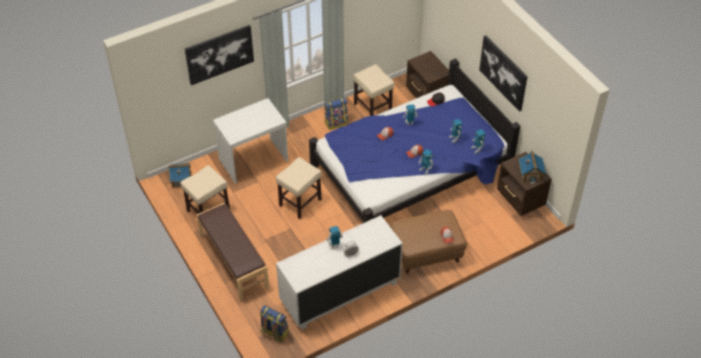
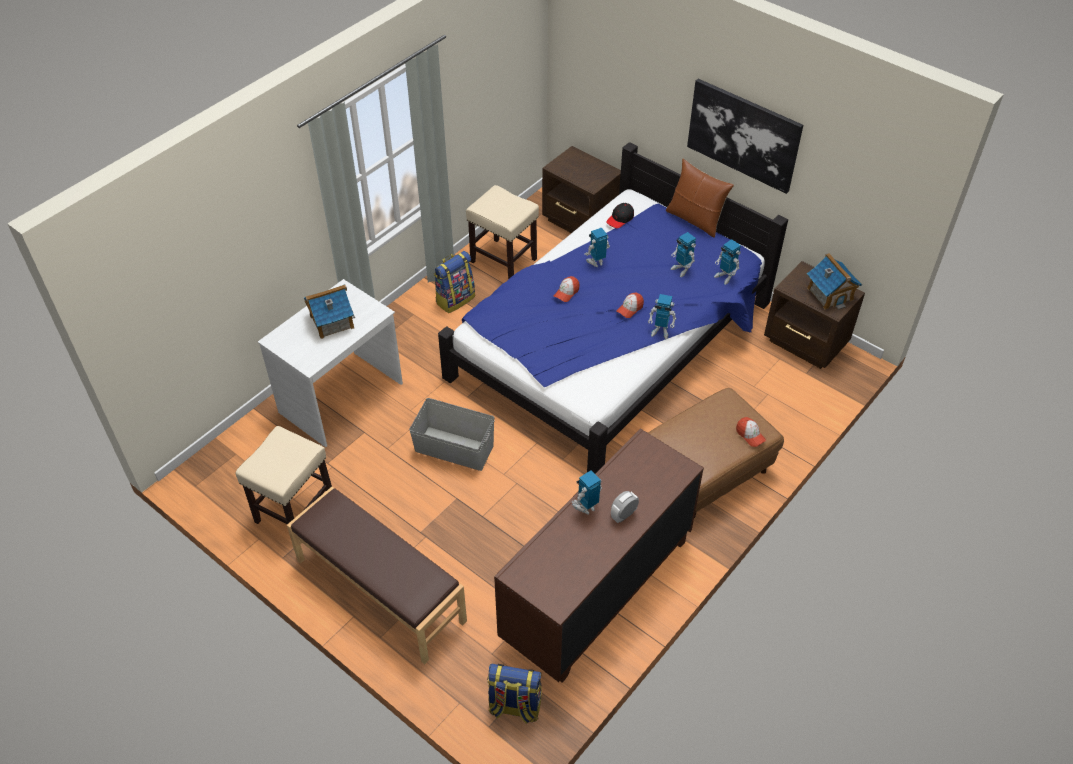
camera: 20 degrees left, 0 degrees up
(181, 179) = (222, 467): toy house -> toy house (331, 321)
(219, 54) = (246, 212): picture -> none
(300, 203) = (454, 449): beige stool -> grey storage box
(340, 292) = (597, 589): white dresser -> brown dresser
(478, 112) = (695, 220): none -> brown pillow

